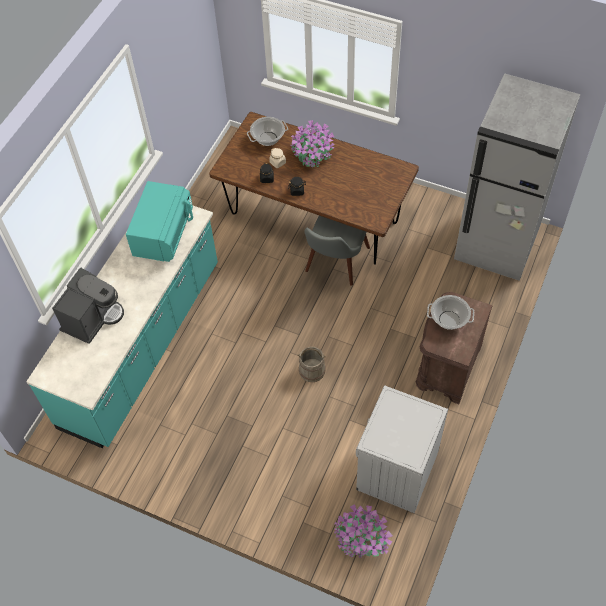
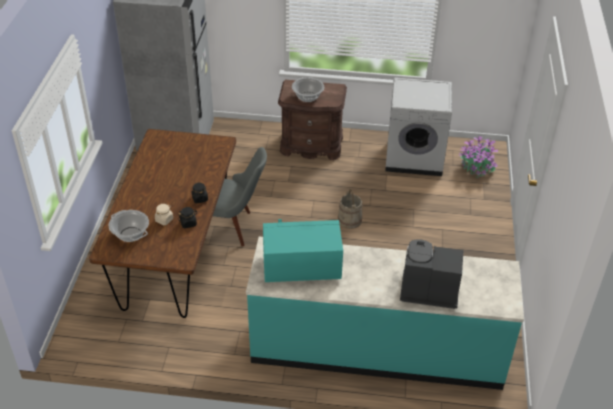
camera: 110 degrees left, 15 degrees down
(312, 155) = (148, 198): potted plant -> none

